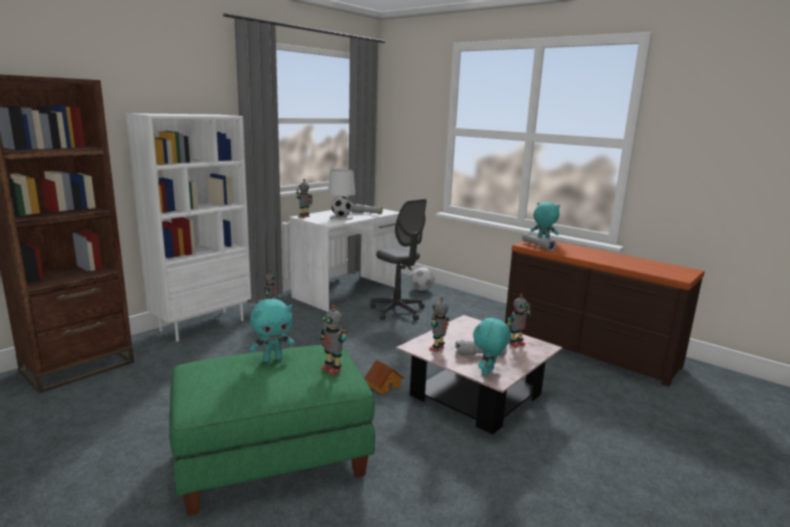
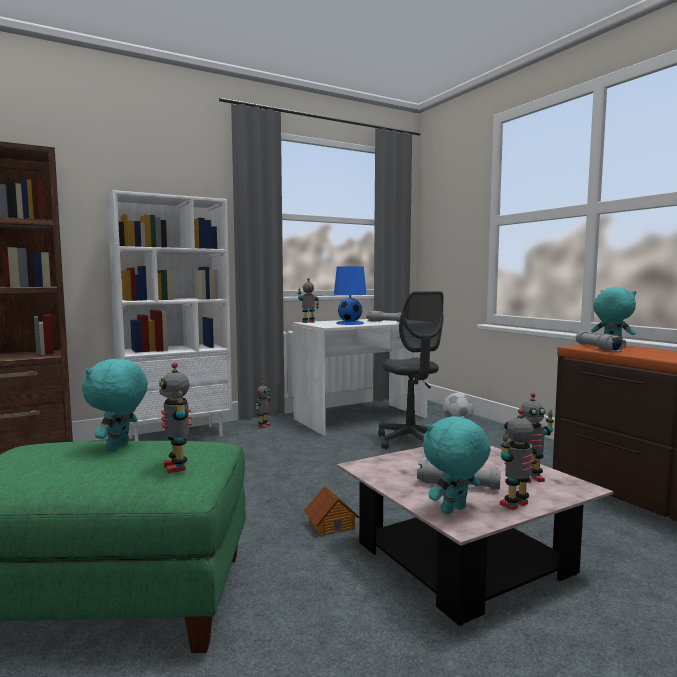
camera: 20 degrees right, 10 degrees down
(273, 359) = (119, 448): turquoise plush toy -> turquoise plush toy turned 105 degrees clockwise
(341, 217) = (350, 323): white table lamp -> blue table lamp
(438, 349) = (396, 472): toy robot -> toy robot (516, 505)

